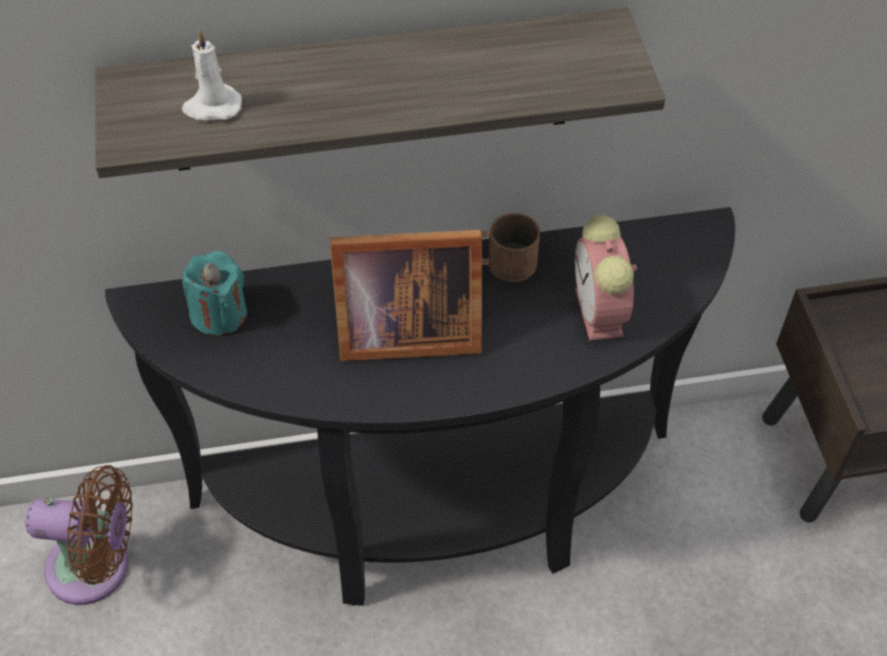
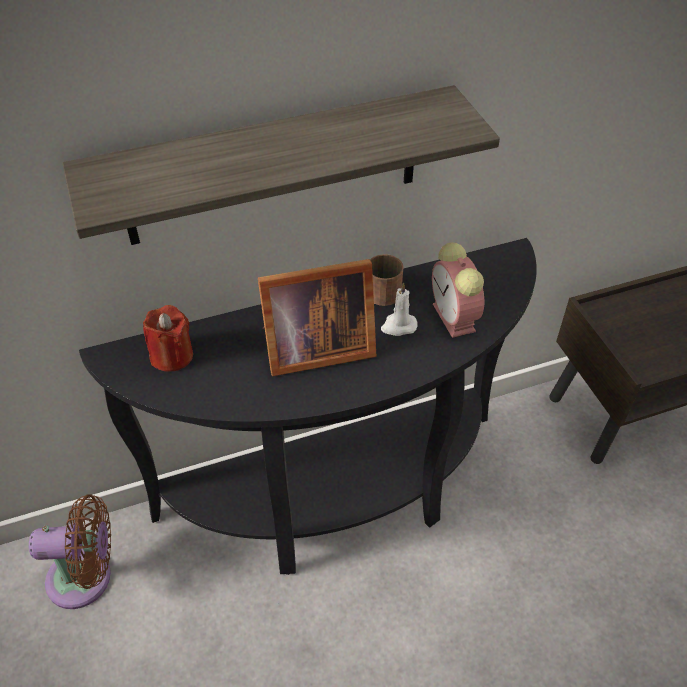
camera: 10 degrees left, 5 degrees down
(212, 107) = (161, 178): white candle -> white candle (398, 326)
(219, 314) = (172, 356): turquoise candle -> red candle

